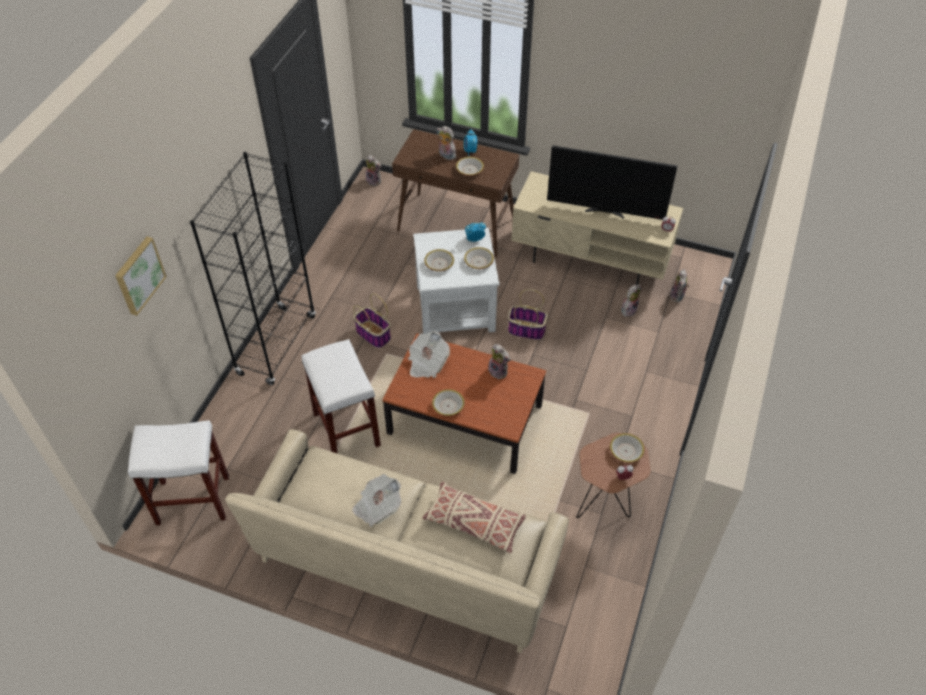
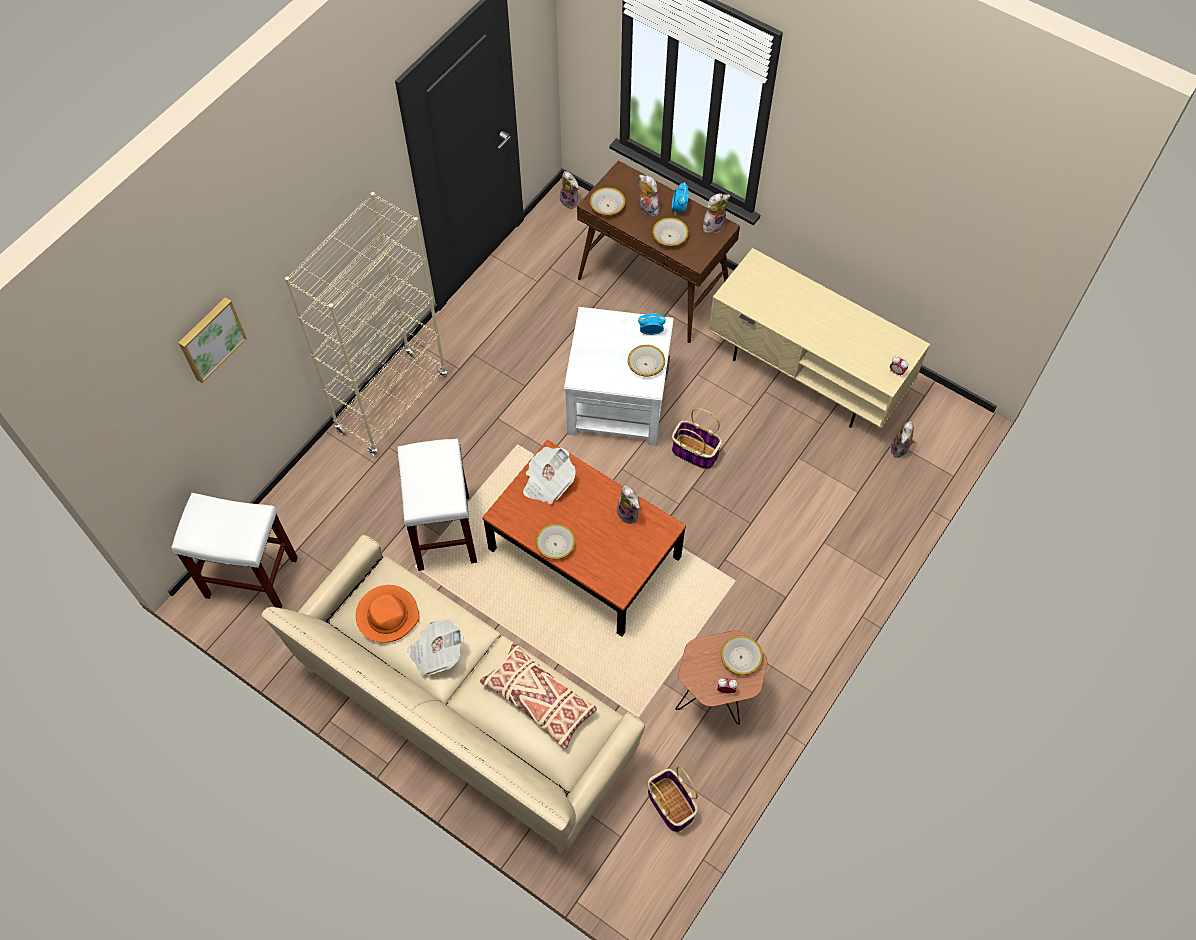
camera: 15 degrees right, 10 degrees up
(276, 345) = (393, 404): black bookcase -> beige bookcase
(327, 487) = (387, 615): none -> orange hat
(374, 335) = (509, 416): basket -> basket (671, 805)
(439, 264) = (597, 356): bowl -> bowl (607, 206)
(605, 212) = (827, 328): television -> none
(628, 309) = (831, 453): plush toy -> plush toy (713, 224)

